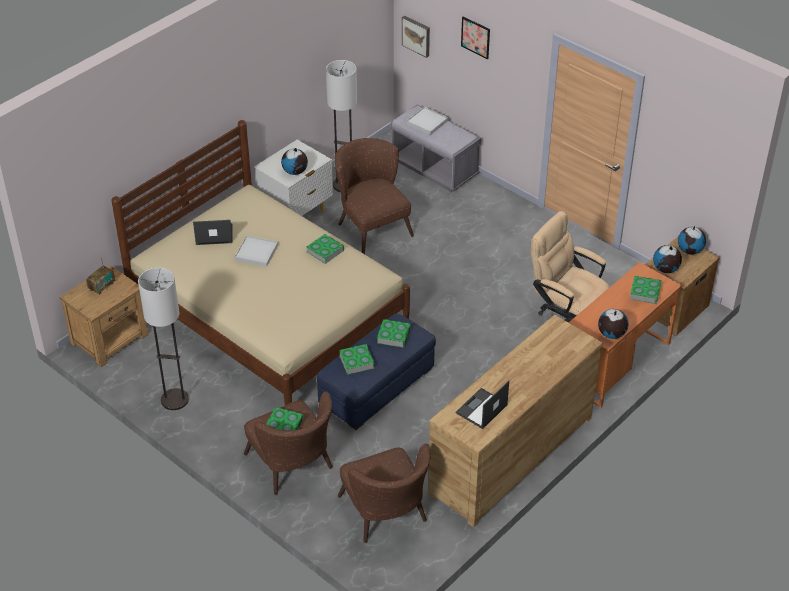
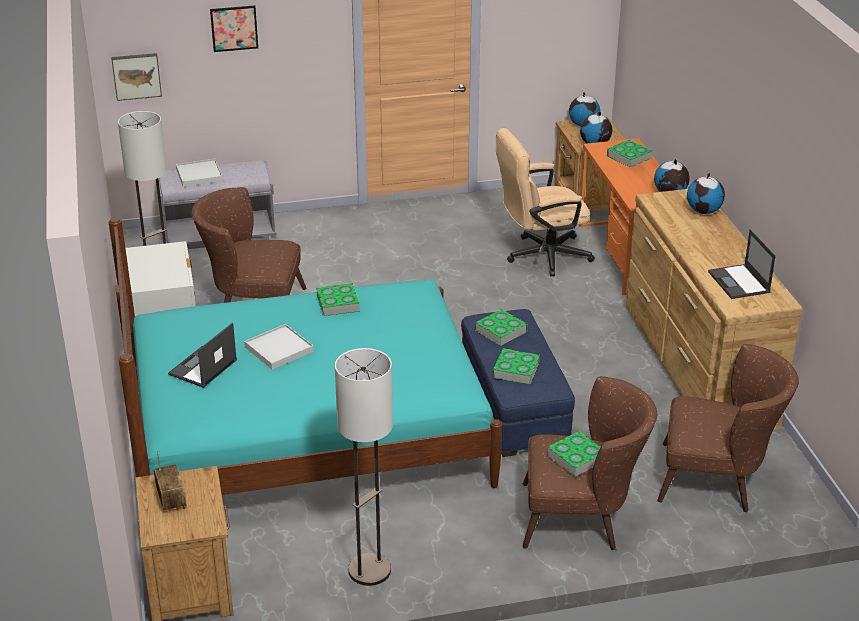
camera: 55 degrees left, 10 degrees down
(269, 315) = (308, 435): beige bed -> turquoise bed
(295, 172) = (173, 271): globe -> globe (704, 211)

